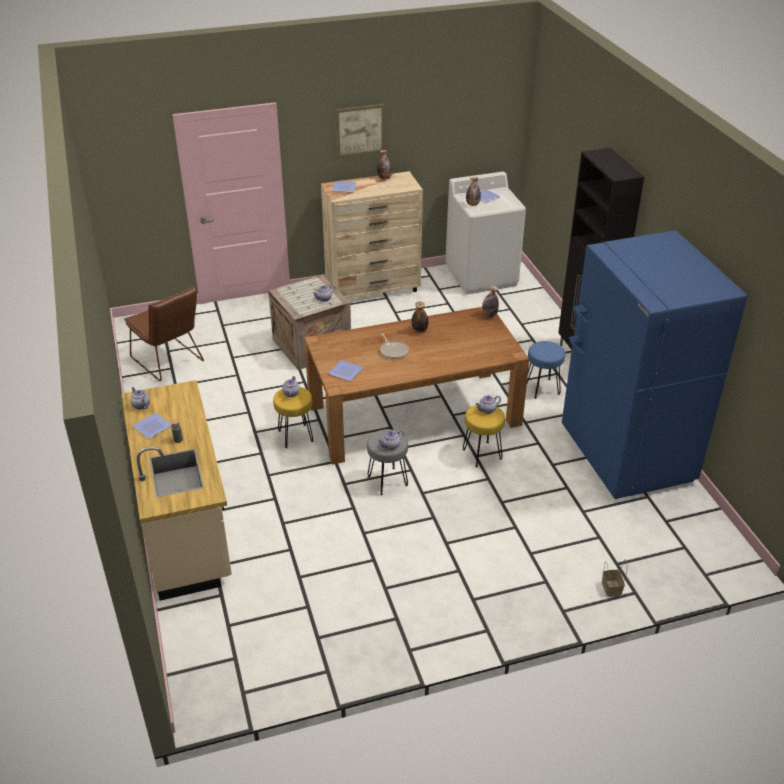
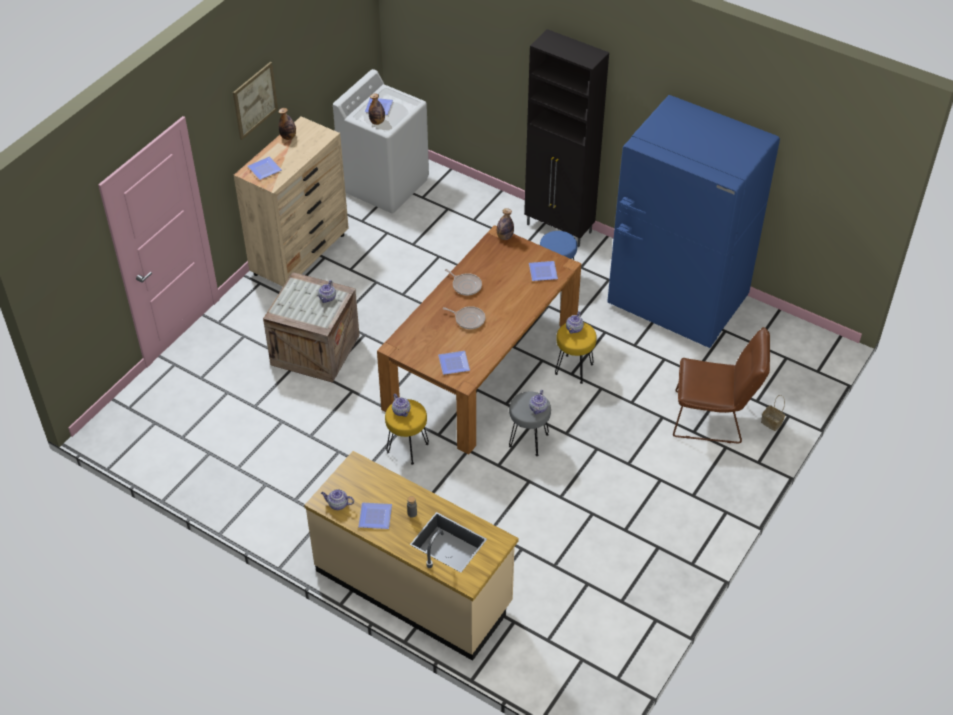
camera: 40 degrees left, 10 degrees up
(170, 361) = (199, 447): brown chair -> brown chair (714, 418)
(419, 330) = (465, 285): bottle -> frying pan
(490, 350) = (544, 272): none -> plate

